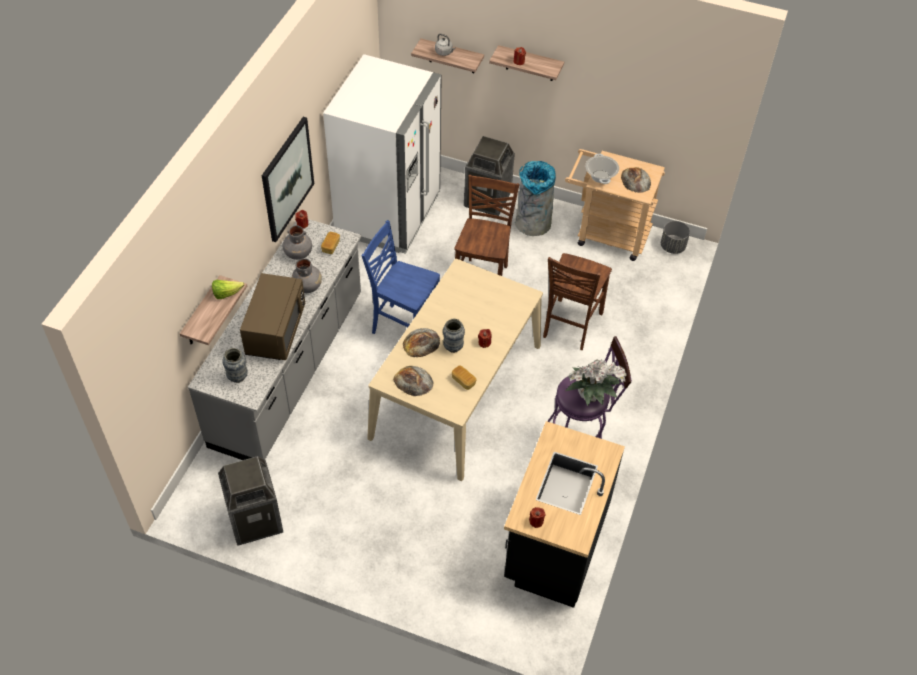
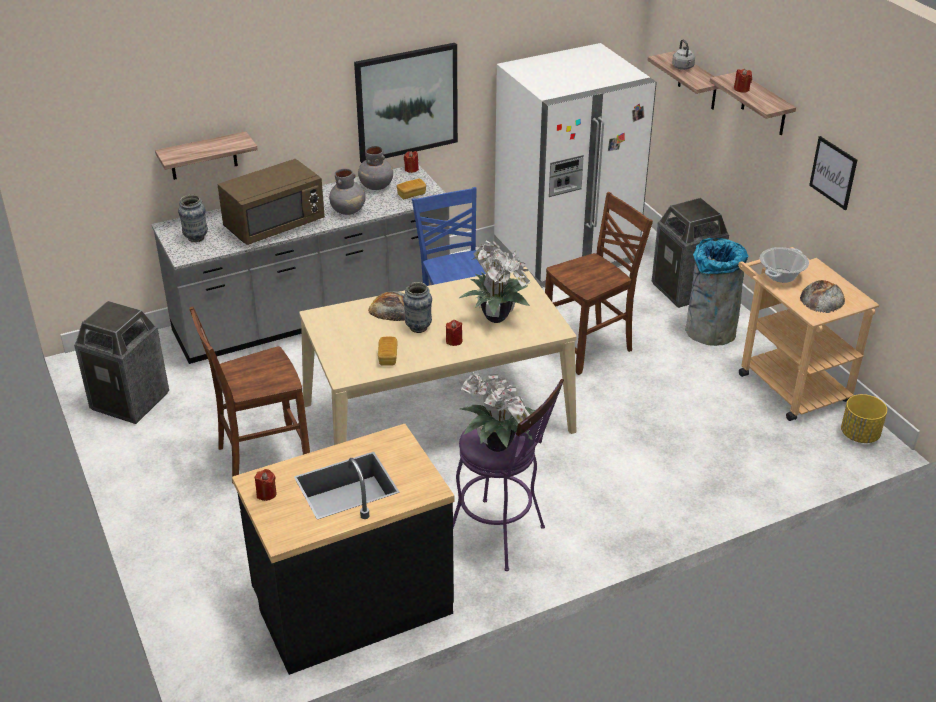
camera: 45 degrees right, 15 degrees down
(226, 294) = (230, 144): lettuce -> none
(413, 381) = (342, 331): bread -> none
(484, 308) = (495, 316): none -> potted plant
(570, 325) = (634, 435): brown chair -> brown chair (261, 456)
(608, 97) = (833, 172): none -> picture
(673, 247) = (859, 435): grey planter -> yellow planter

